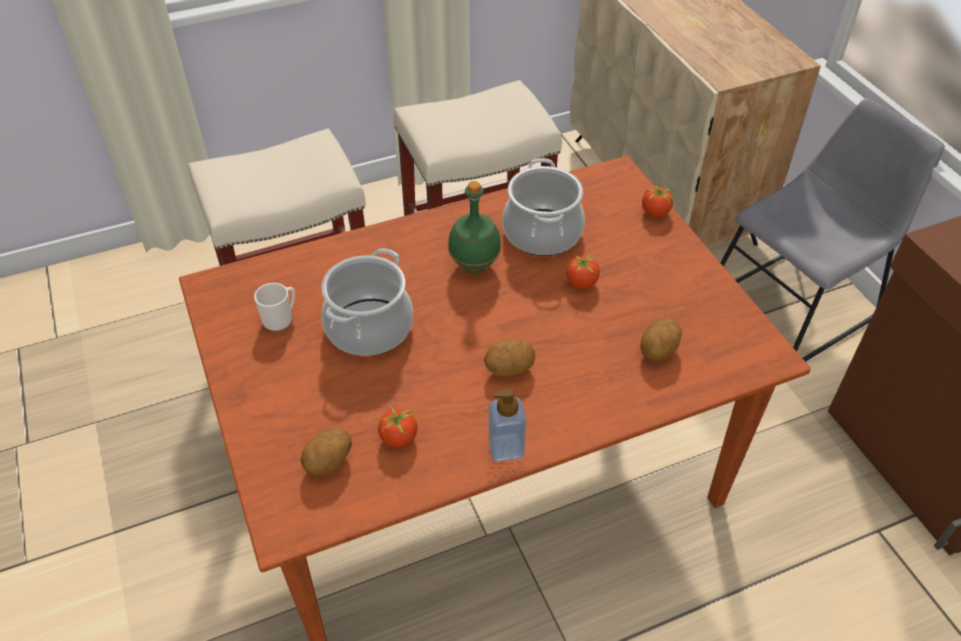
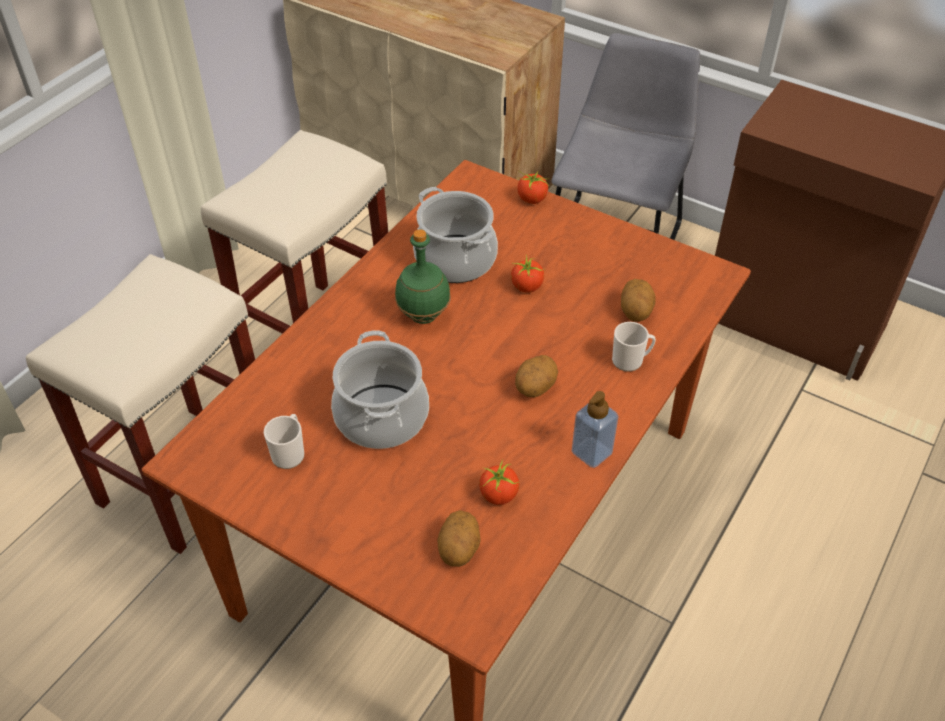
camera: 35 degrees left, 0 degrees up
(614, 390) = (631, 360): none -> mug

